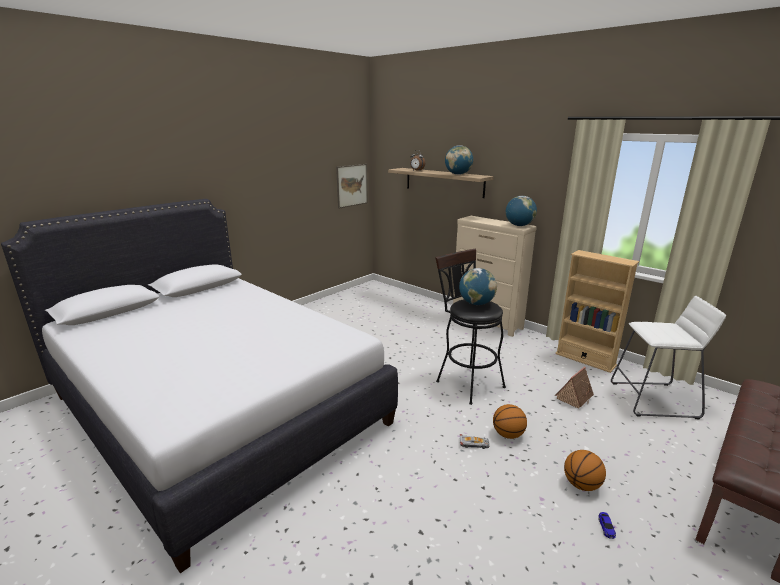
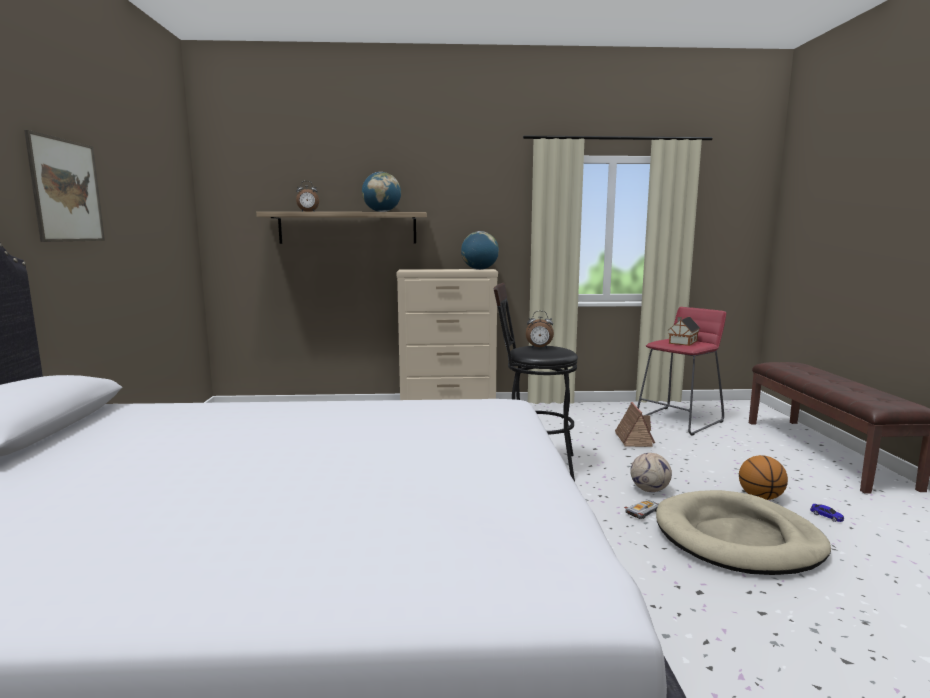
camera: 45 degrees left, 10 degrees down
(352, 185) = (180, 243): picture -> picture (67, 190)
(476, 303) = (539, 348): globe -> alarm clock
(499, 494) = (738, 538): none -> beige dog bed
(508, 434) = (650, 490): basketball -> football
(585, 359) = (586, 410): beige bookcase -> none
(653, 400) = (679, 420): white stool -> red stool
(664, 331) = (682, 342): none -> toy house

